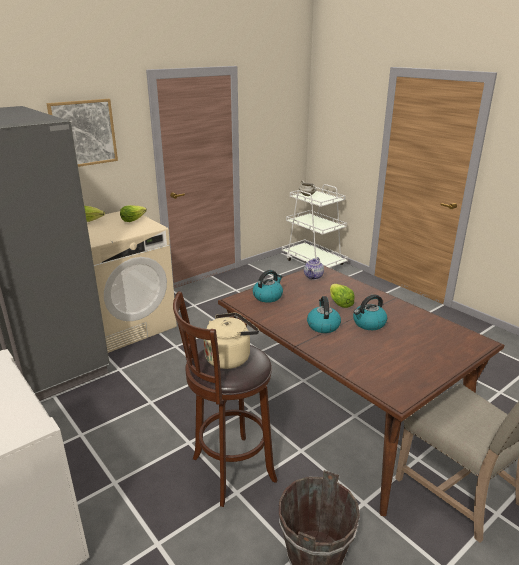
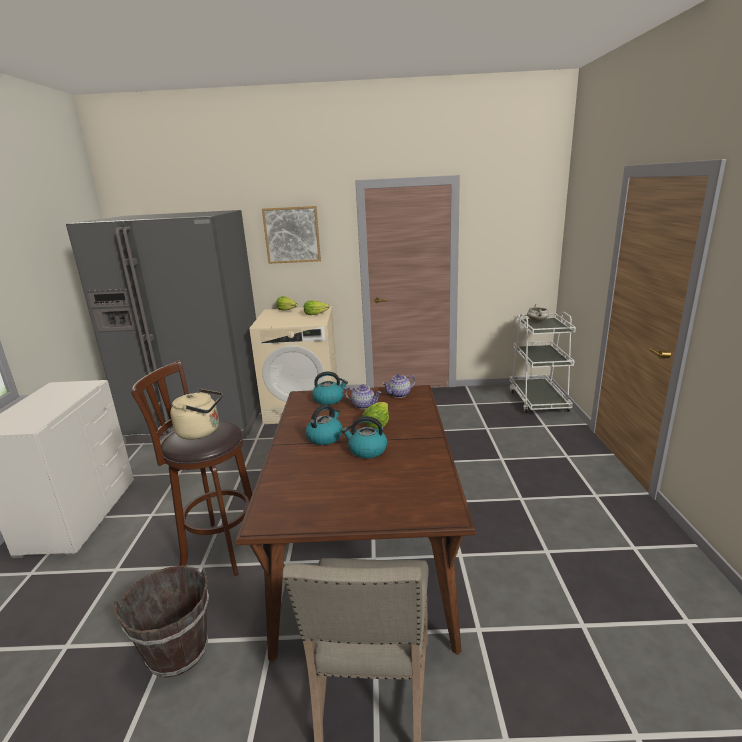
camera: 40 degrees right, 5 degrees down
(304, 293) = (364, 405): none -> teapot

